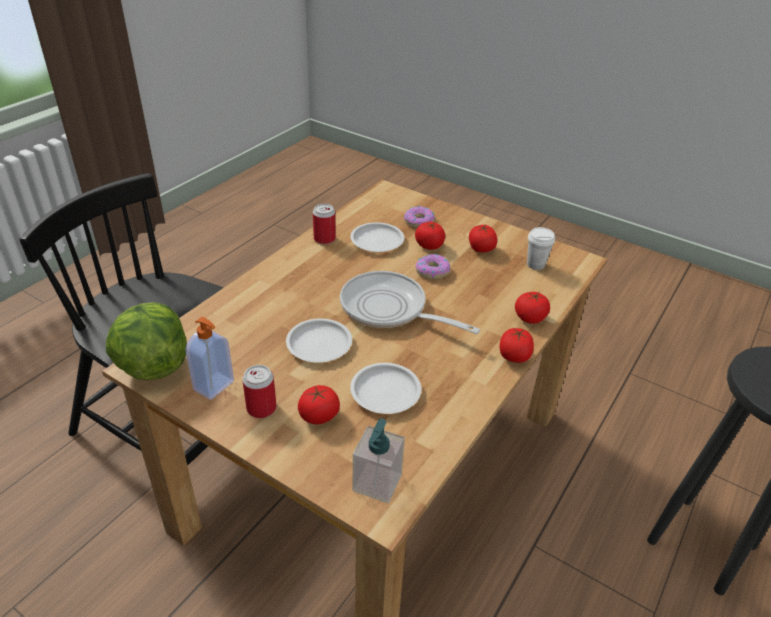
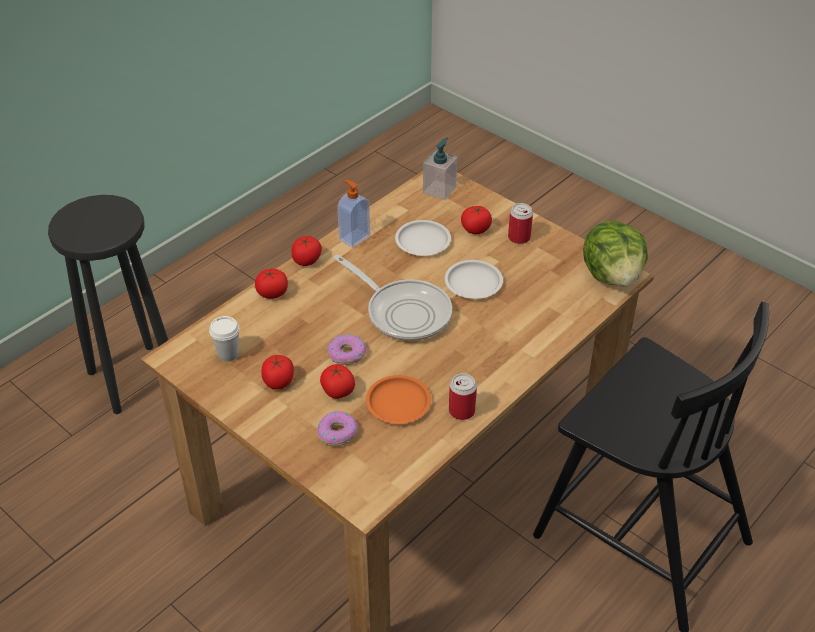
camera: 170 degrees left, 5 degrees up
(215, 386) = (557, 255): soap dispenser -> soap dispenser (354, 237)
(377, 241) = (398, 403): white plate -> orange plate

